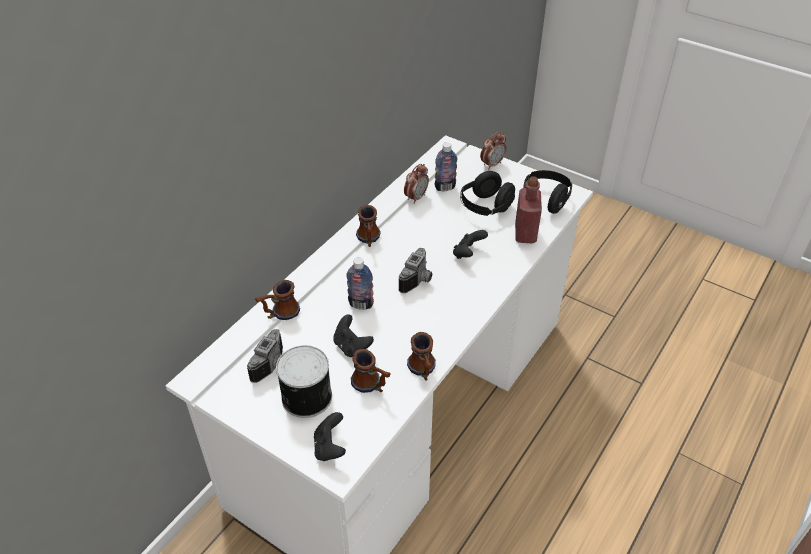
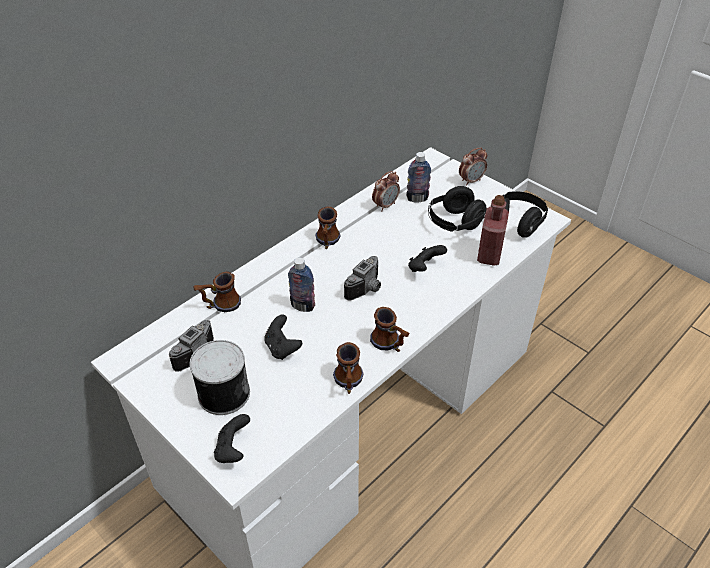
camera: 10 degrees right, 0 degrees up
(371, 385) = (292, 391): mug -> mug (390, 344)

